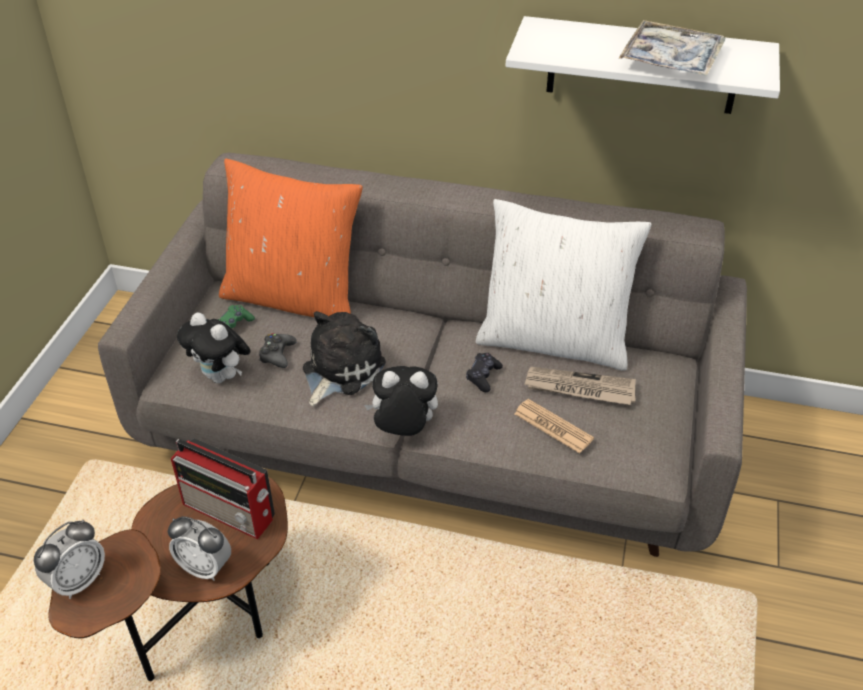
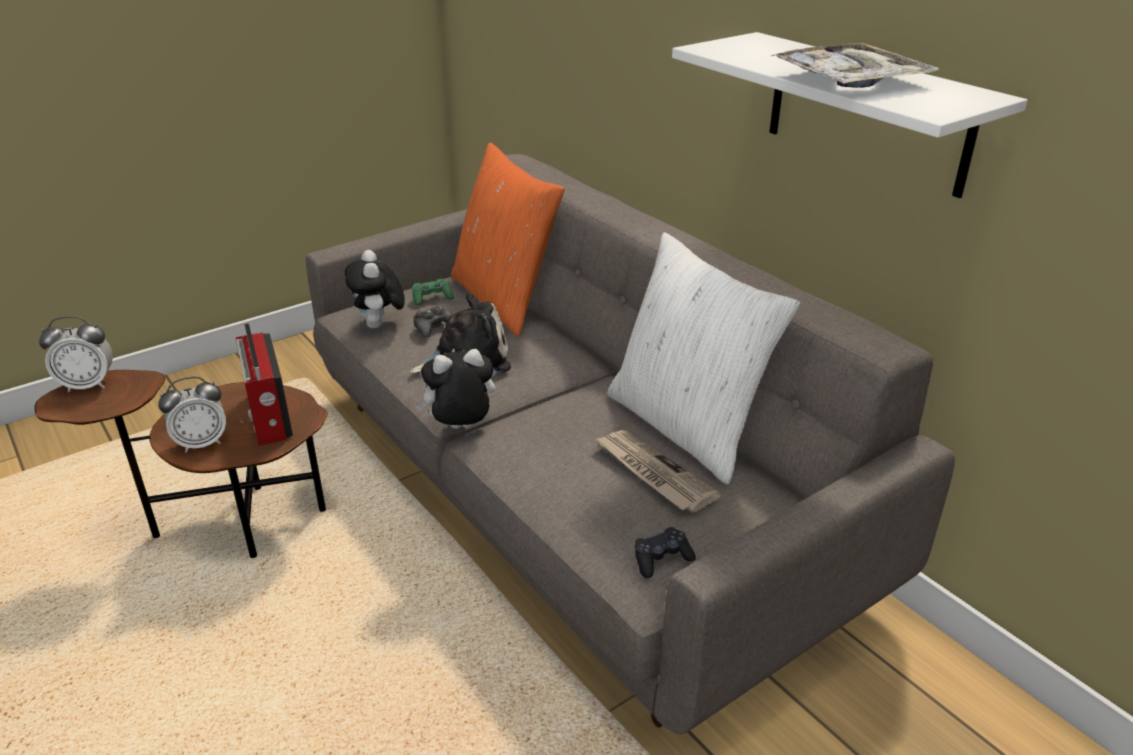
camera: 40 degrees right, 10 degrees down
(205, 567) = (202, 443): alarm clock -> alarm clock turned 90 degrees counterclockwise
(403, 430) = (460, 429): plush toy -> plush toy turned 60 degrees counterclockwise
(483, 376) = (576, 420): black game controller -> black game controller (661, 559)
(553, 426) = (583, 489): newspaper -> none

